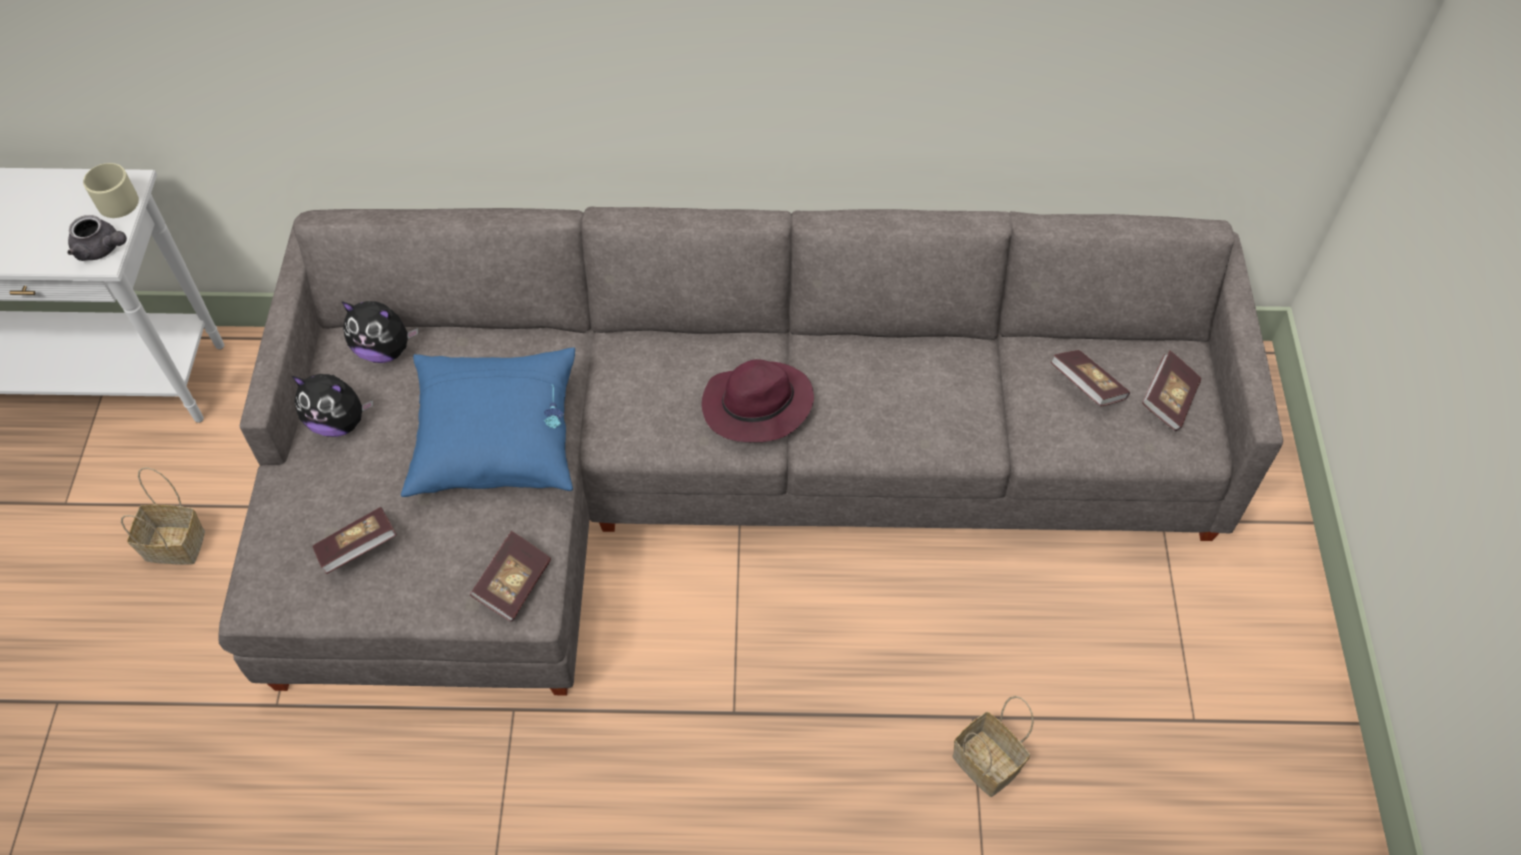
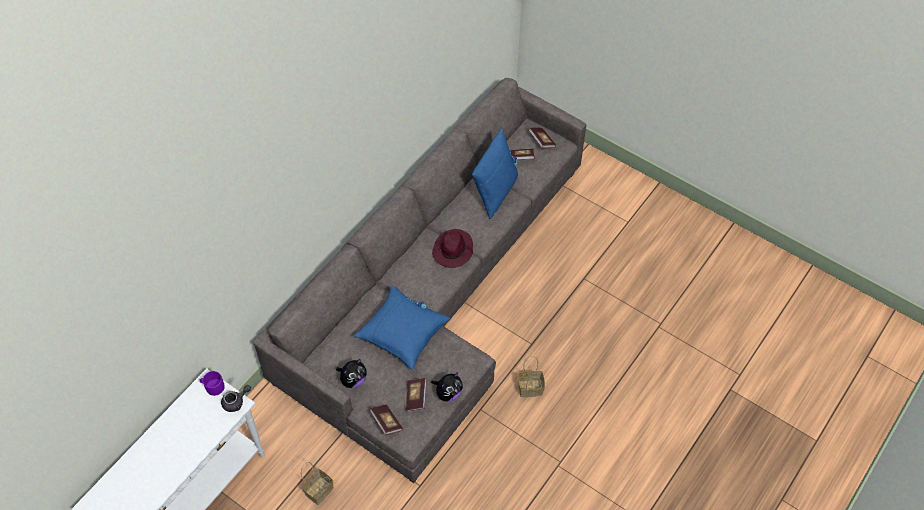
camera: 55 degrees left, 0 degrees up
(117, 199) = (212, 386): beige mug -> purple mug
(384, 350) = (331, 349): plush toy -> plush toy (448, 393)
(513, 584) = (466, 359): book -> book (386, 422)
(961, 395) = (495, 193): none -> blue pillow
(988, 764) = (602, 284): basket -> basket (531, 388)

